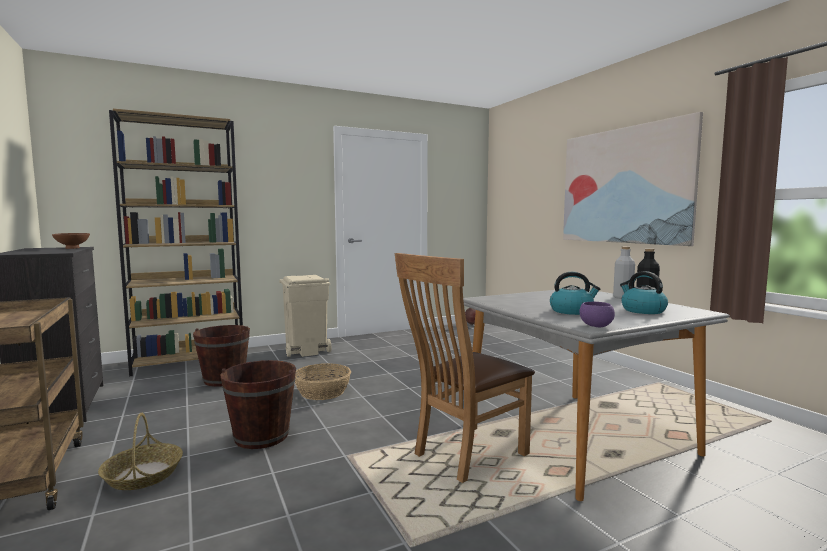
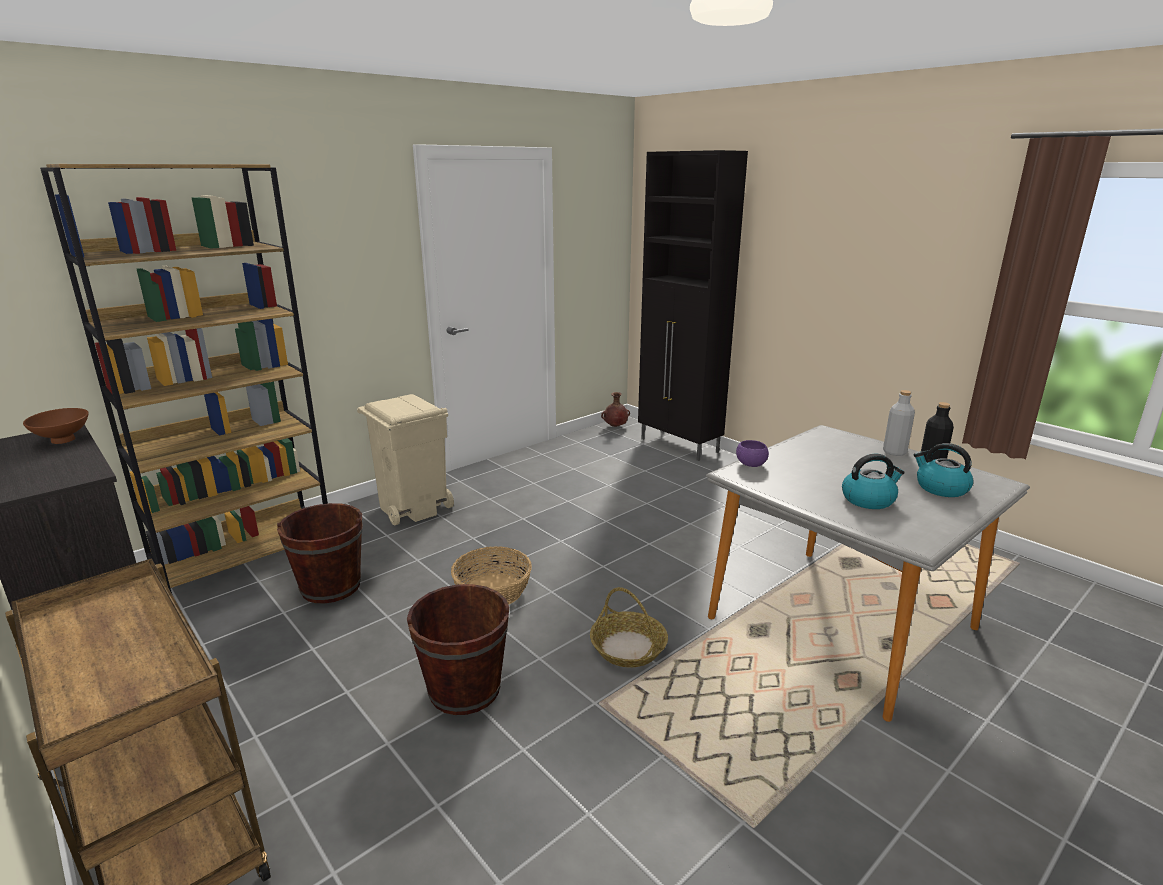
camera: 15 degrees left, 15 degrees up
(143, 474) = (349, 790): basket -> basket (627, 648)
(464, 456) = (735, 676): brown chair -> none
(512, 336) = (679, 446): none -> black cabinet
(596, 326) = (924, 539): purple bowl -> purple bowl (751, 465)
(624, 186) = (857, 261): picture -> none

